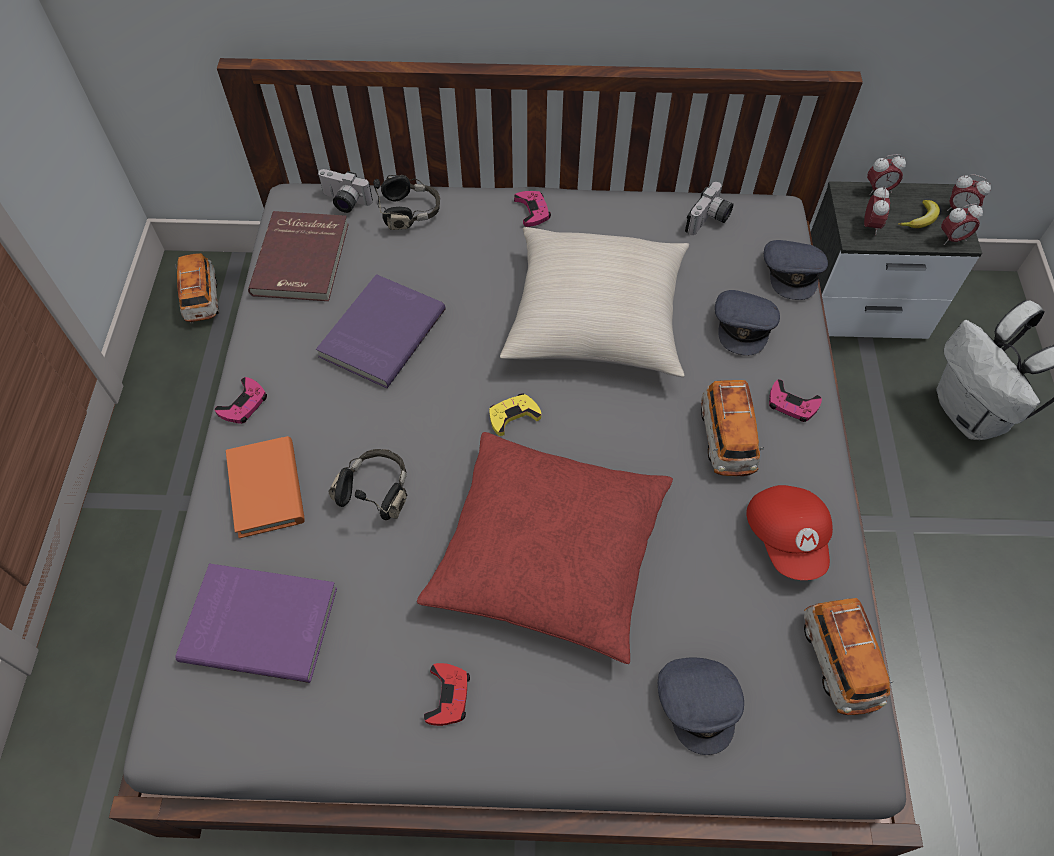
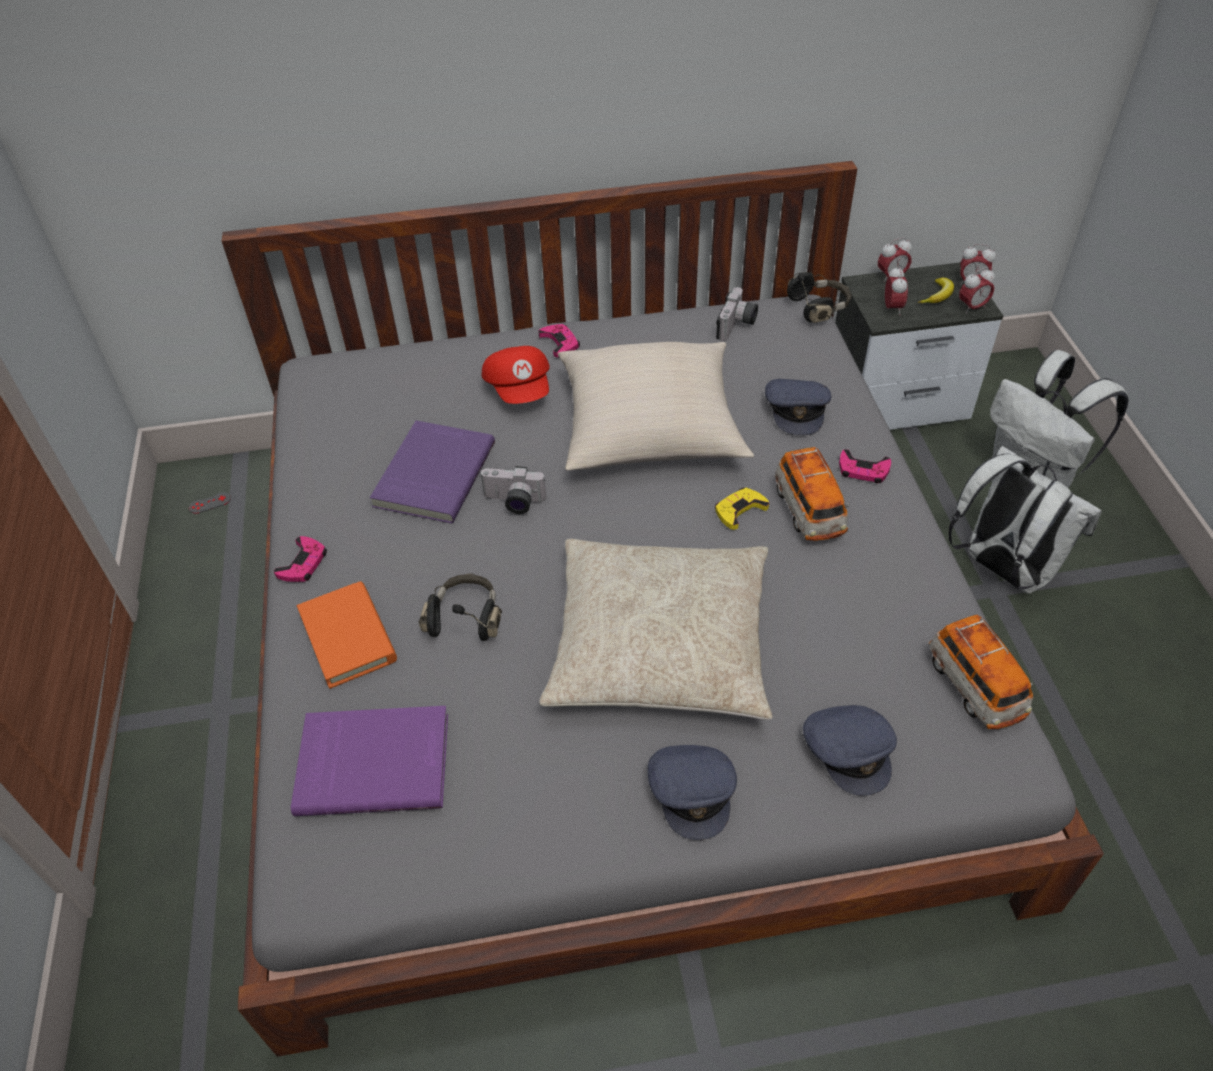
camera: 10 degrees left, 10 degrees down
(202, 298) = (210, 503): toy car -> grey game controller
(303, 259) = (333, 421): red book -> none
(344, 202) = (363, 364): camera -> camera (513, 502)
(410, 212) = (435, 363): black headphones -> black headphones (818, 307)
(448, 696) = (591, 794): red game controller -> none
(513, 416) = (590, 526): yellow game controller -> yellow game controller (739, 510)
(549, 552) = (659, 643): red pillow -> beige pillow
(787, 537) = (892, 586): red cap -> red cap (520, 389)
(792, 272) = (830, 357): grey cap -> grey cap (692, 792)
(915, 504) = (1002, 569): none -> white backpack

